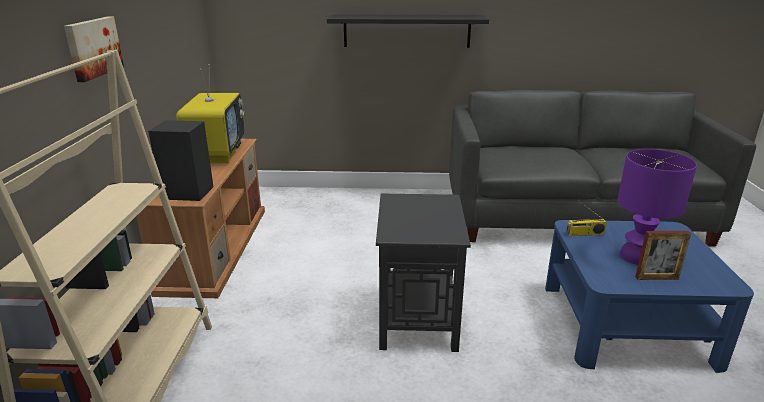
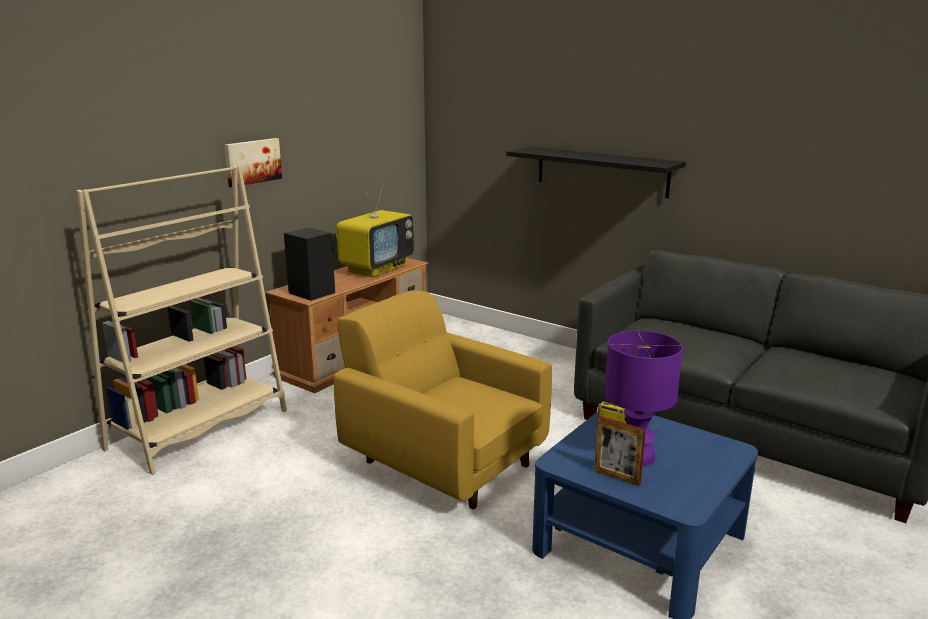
camera: 35 degrees right, 5 degrees down
(417, 318) = (442, 461): black side table -> yellow armchair

